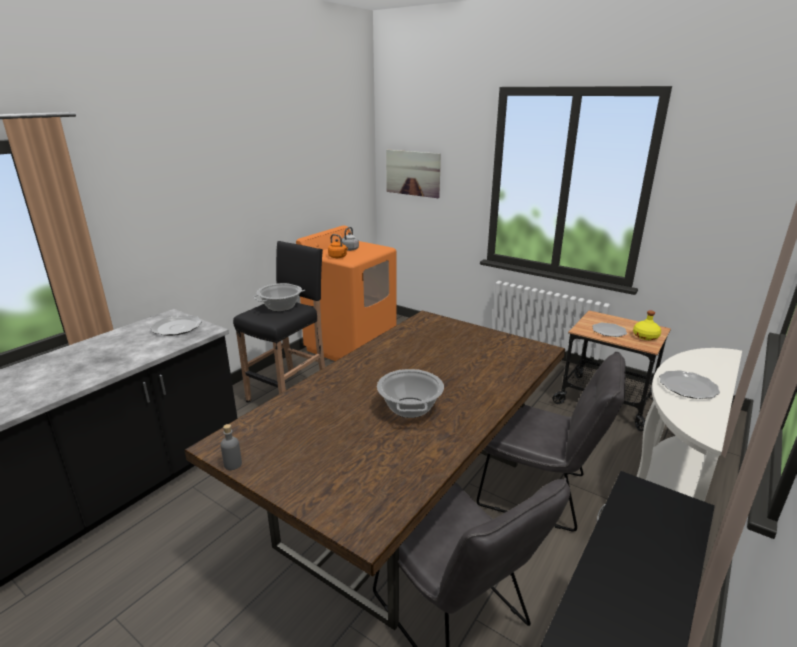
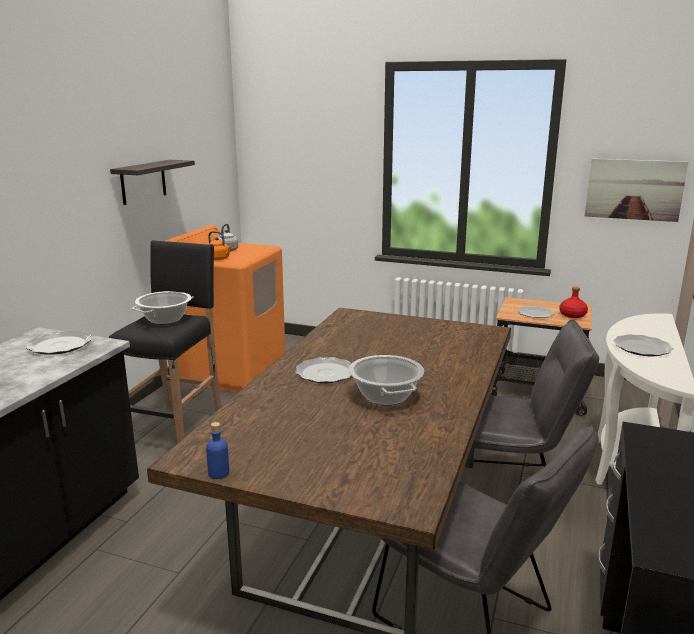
camera: 15 degrees left, 5 degrees down
(233, 464) = (218, 473): grey bottle -> blue bottle
(281, 190) = (143, 182): none -> shelf
(373, 376) = (326, 373): none -> plate
(413, 173) = (285, 161): picture -> picture (634, 189)
(645, 336) = (572, 315): yellow bottle -> red bottle

